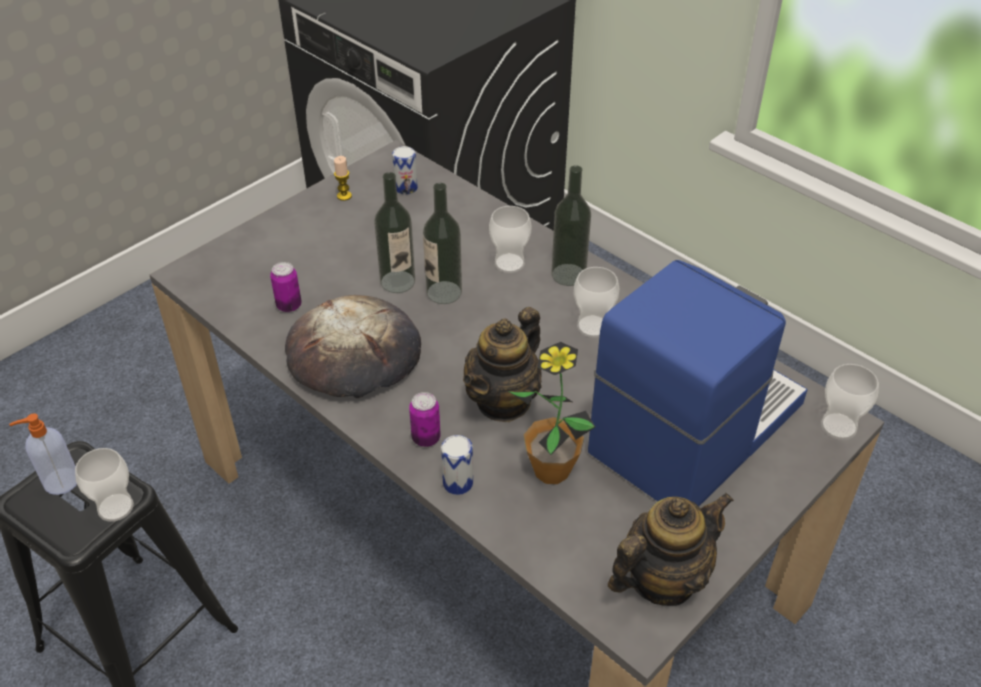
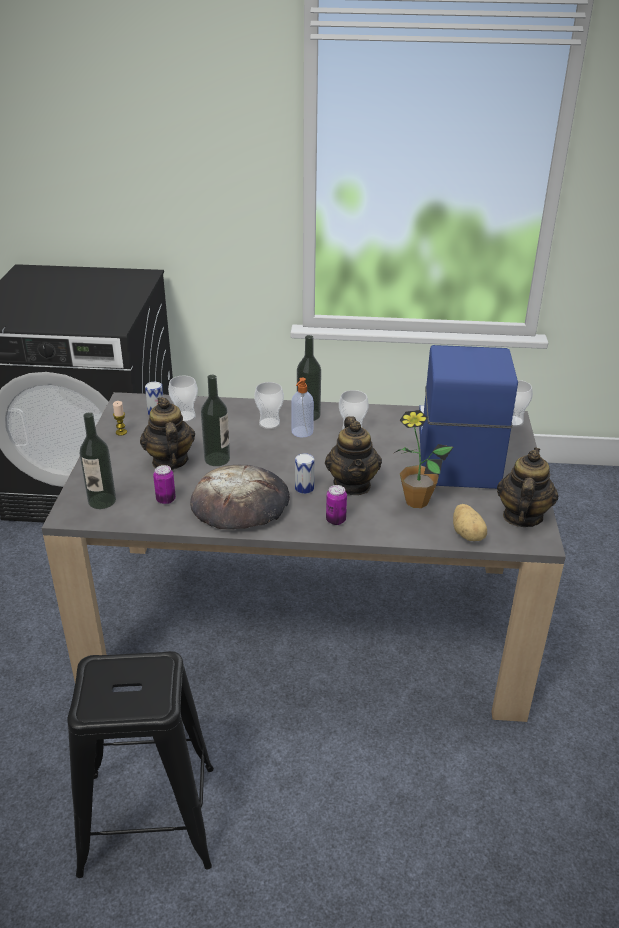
camera: 40 degrees left, 10 degrees down
(60, 482) = (103, 684): soap dispenser -> soap dispenser (301, 432)
(115, 507) = (163, 673): cup -> cup (185, 416)
(347, 258) = (169, 461): none -> teapot
(444, 292) = (251, 452): bottle -> bottle (102, 501)
(458, 483) = (379, 530): can -> can (304, 488)
(557, 559) = (468, 534): none -> potato

